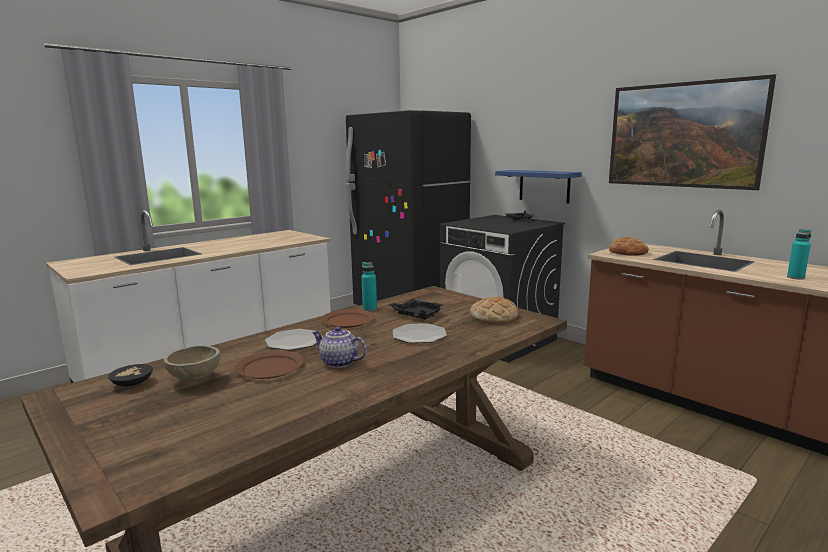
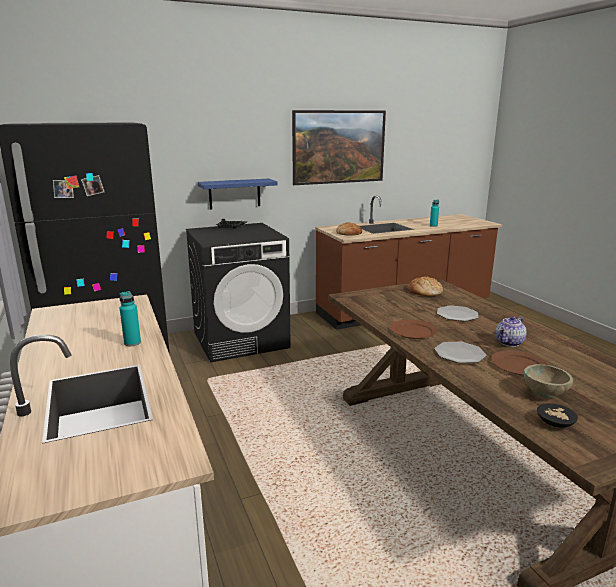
camera: 70 degrees left, 5 degrees up
(369, 309) = (384, 321): turquoise bottle -> turquoise bottle (132, 343)
(417, 315) = (409, 309): black tray -> none

